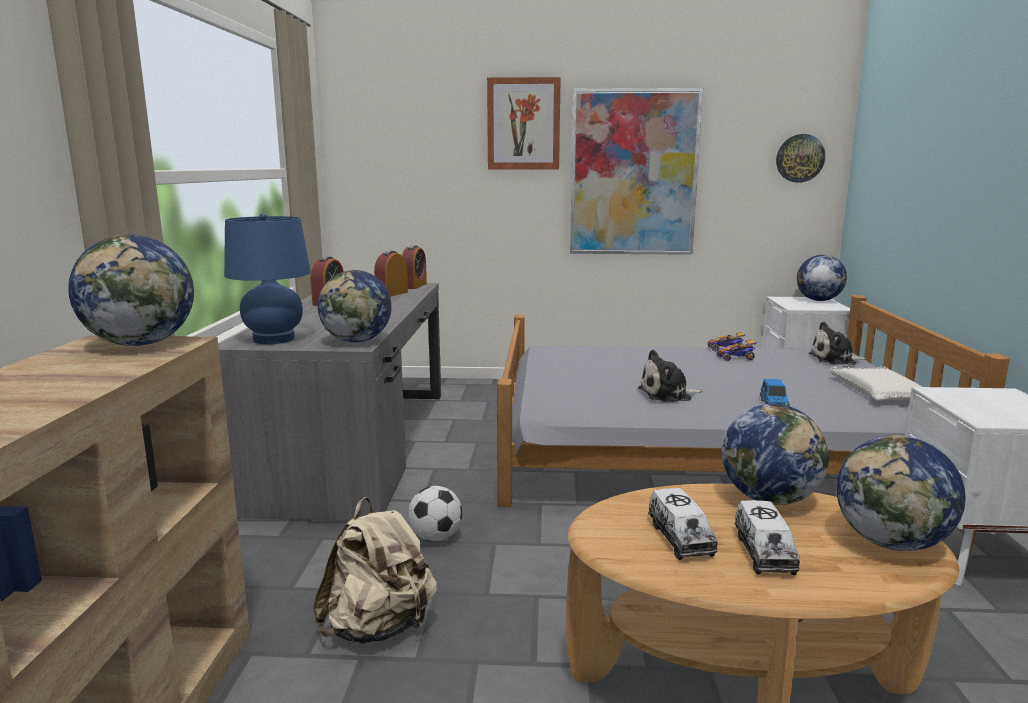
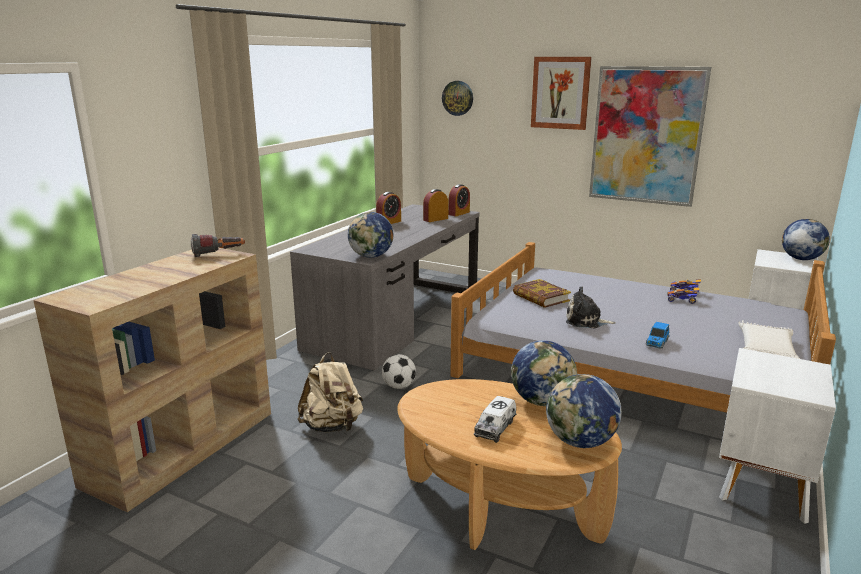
camera: 25 degrees right, 5 degrees up
(141, 344) = (219, 254): globe -> flashlight
(274, 339) = (328, 248): blue table lamp -> none
(582, 377) = (540, 297): none -> book
(680, 538) = (459, 409): toy truck -> none
(800, 158) = (800, 130): wall clock -> wall clock (457, 98)
(835, 359) = (771, 314): plush toy -> none

